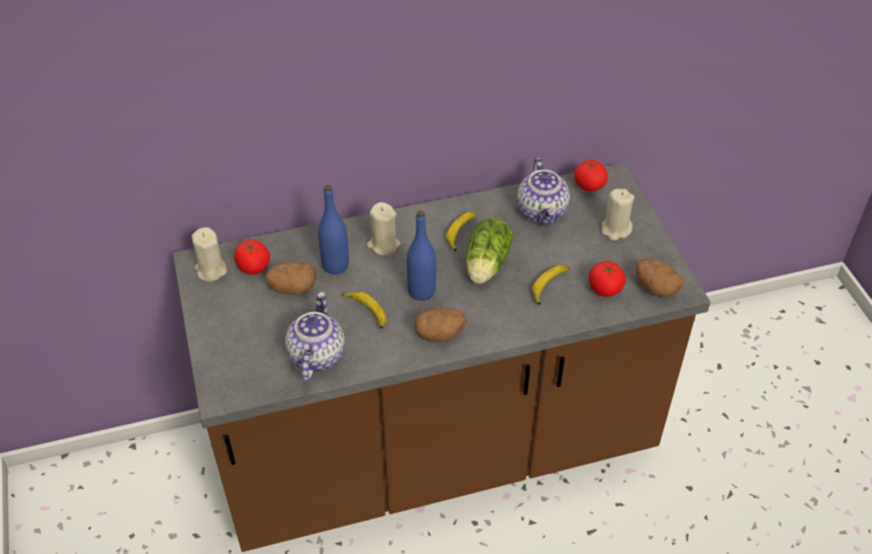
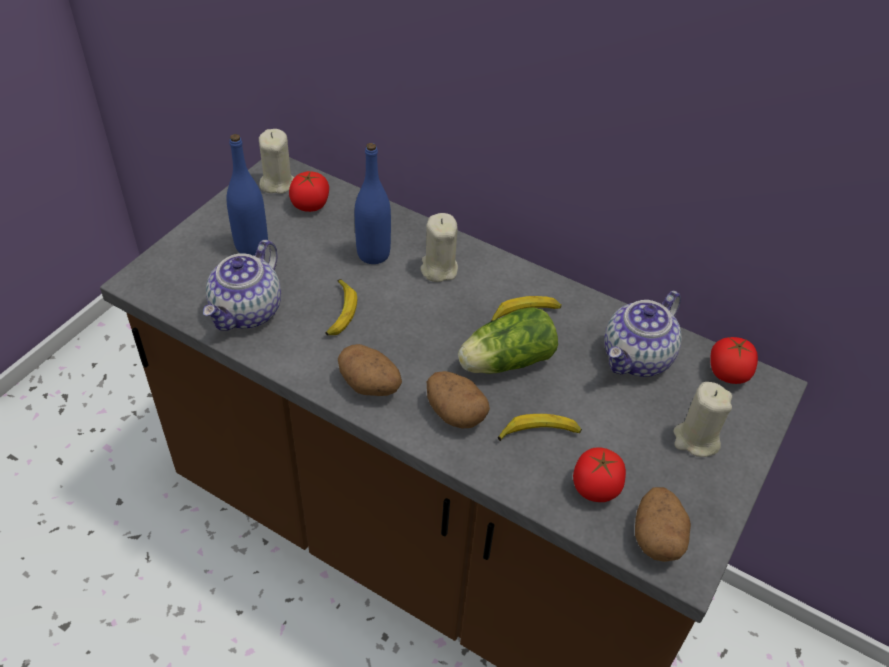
camera: 45 degrees right, 0 degrees up
(292, 288) = (313, 244): potato -> potato (455, 413)
(316, 355) = (247, 312): teapot -> teapot turned 150 degrees clockwise
(421, 291) = (411, 335): blue bottle -> blue bottle (251, 246)

